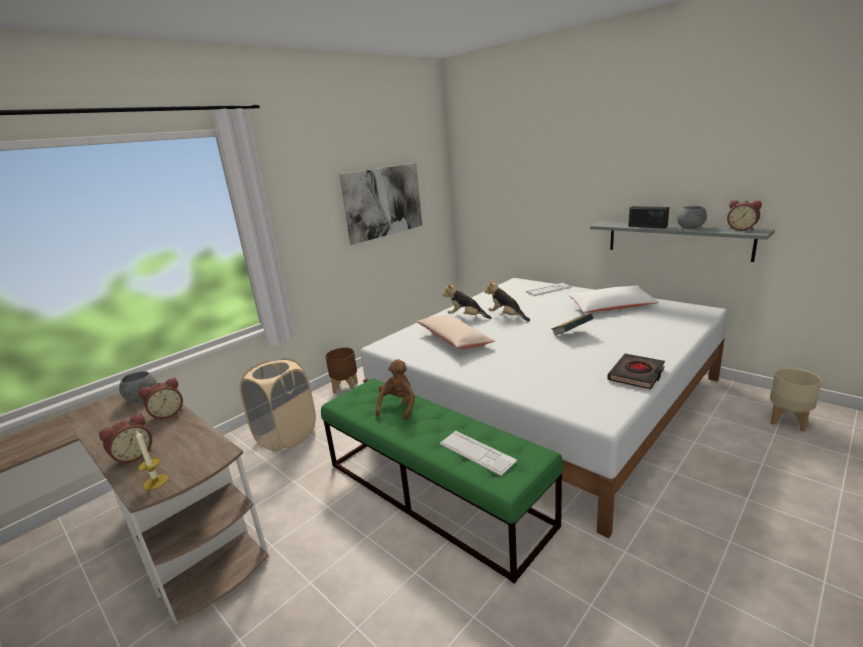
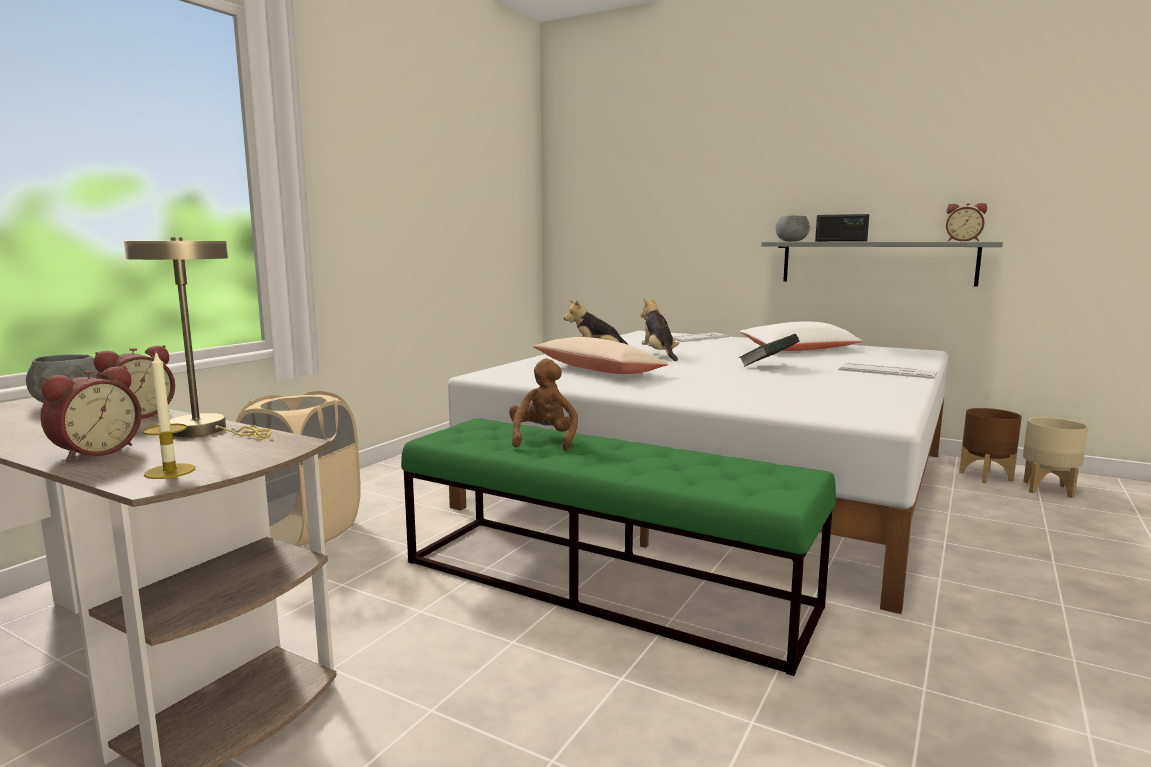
camera: 15 degrees left, 10 degrees down
(190, 434) = (206, 430): none -> beige table lamp
(345, 387) = (390, 474): brown planter -> brown planter (985, 476)
(383, 202) = (457, 196): picture -> none
(476, 453) = (708, 474): keyboard -> keyboard (886, 372)
(506, 316) = (659, 355): plush toy -> plush toy turned 45 degrees clockwise
(636, 375) = (891, 391): black book -> none
(690, 227) = (898, 241): grey bowl -> grey bowl (792, 241)

